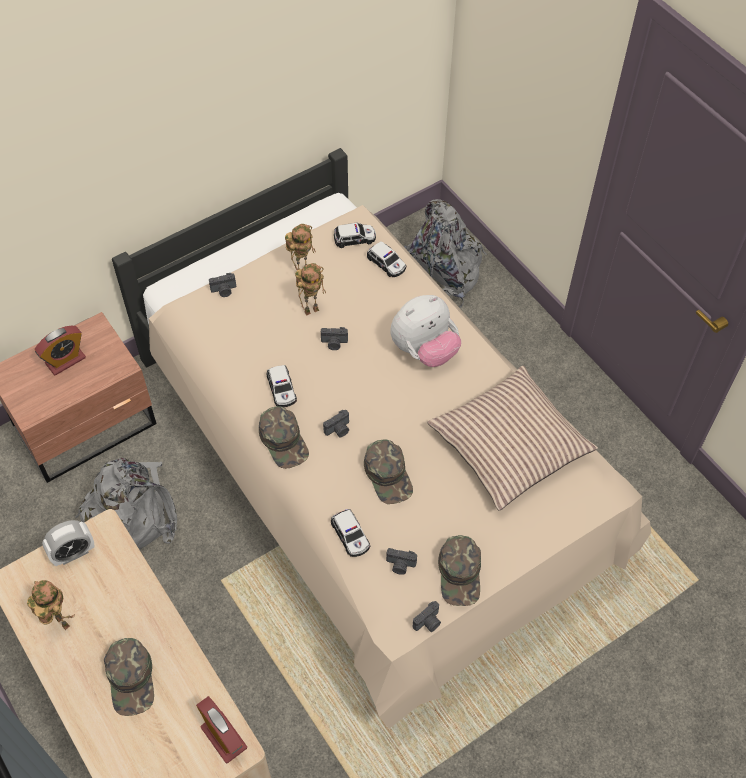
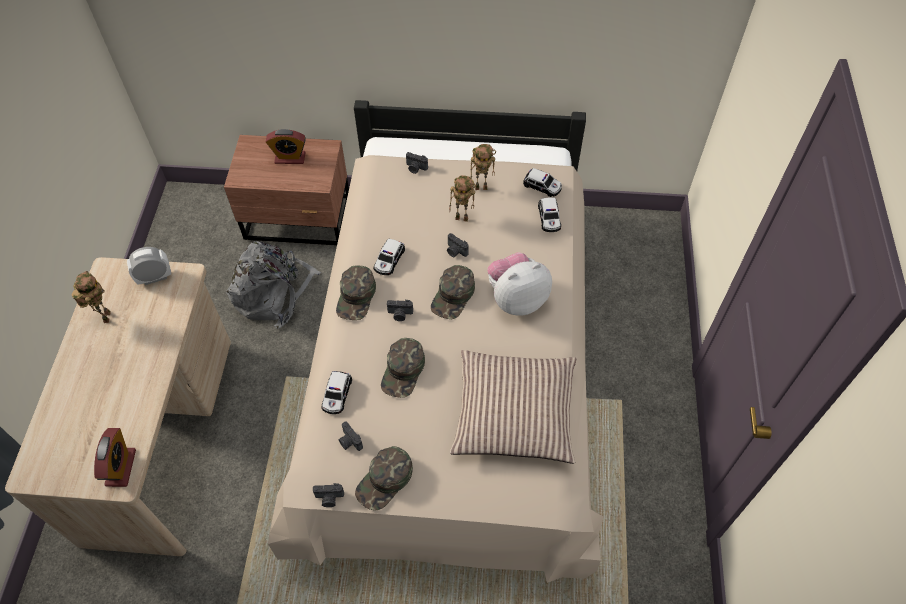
camera: 40 degrees right, 0 degrees up
(73, 553) = (155, 277): alarm clock -> alarm clock turned 150 degrees clockwise
(131, 679) = (108, 384): green cap -> green cap (453, 296)
(424, 350) = (516, 298): plush toy -> plush toy turned 150 degrees clockwise
(442, 273) = (632, 267): grey backpack -> none

